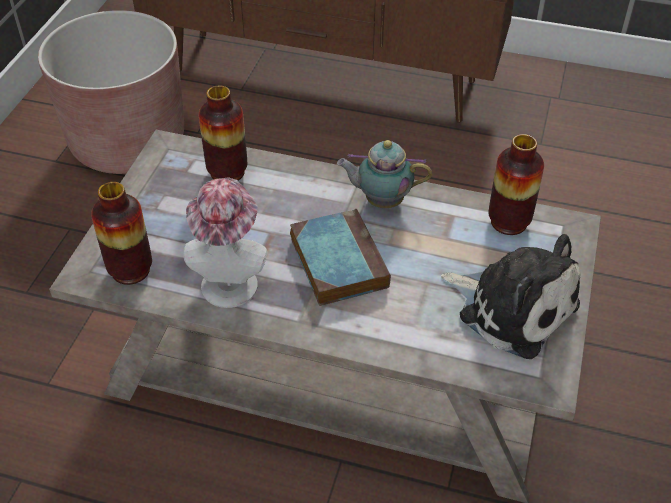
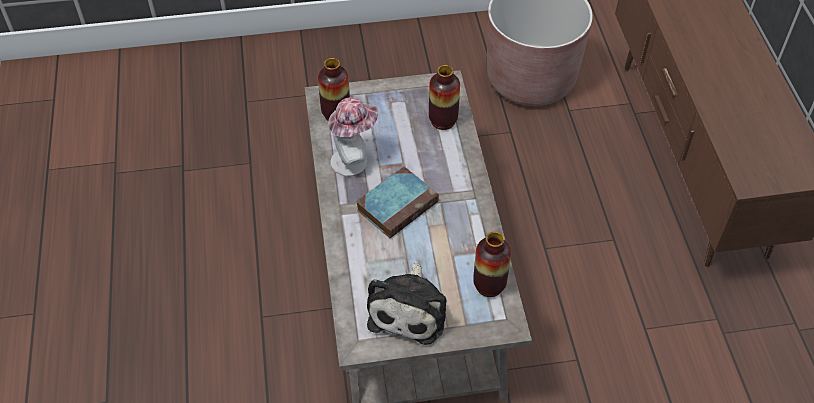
camera: 65 degrees right, 5 degrees up
(381, 201) = (466, 208): teapot -> none

